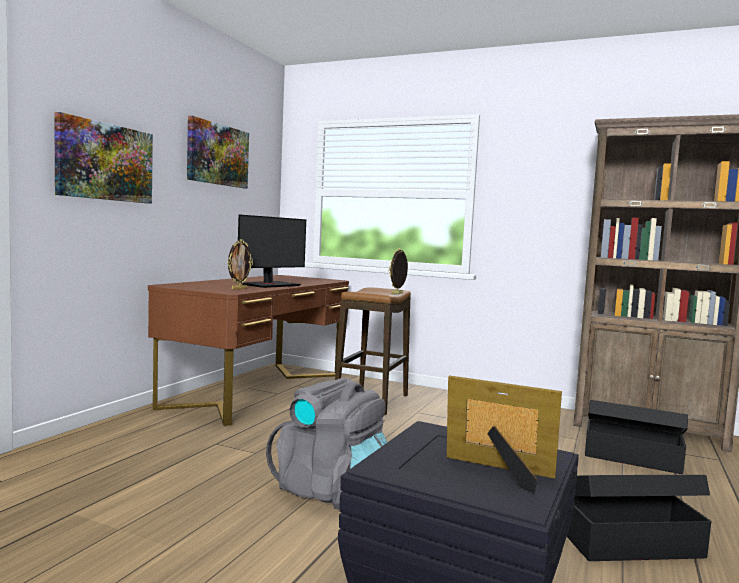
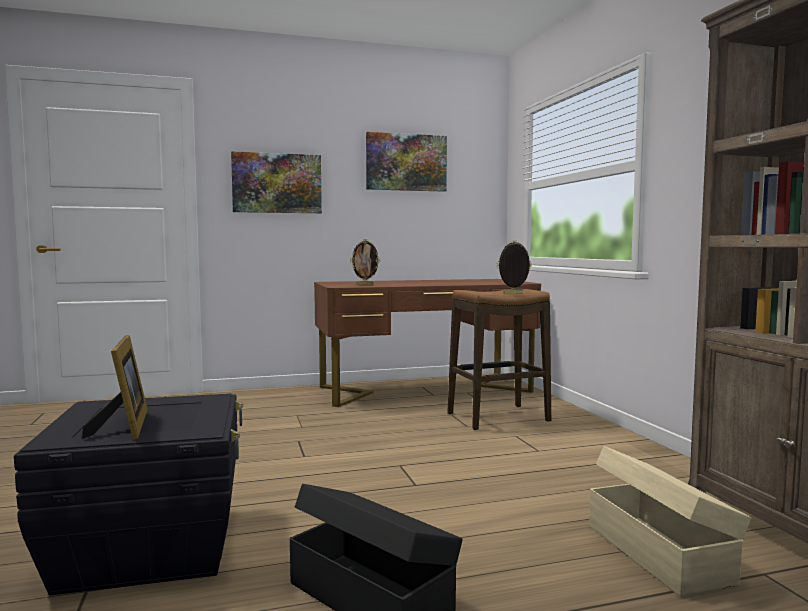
camera: 50 degrees right, 0 degrees up
(270, 285) = (417, 284): monitor -> none
(331, 491) = (275, 462): grey backpack -> none
(631, 457) = (658, 552): black storage box -> beige storage box

